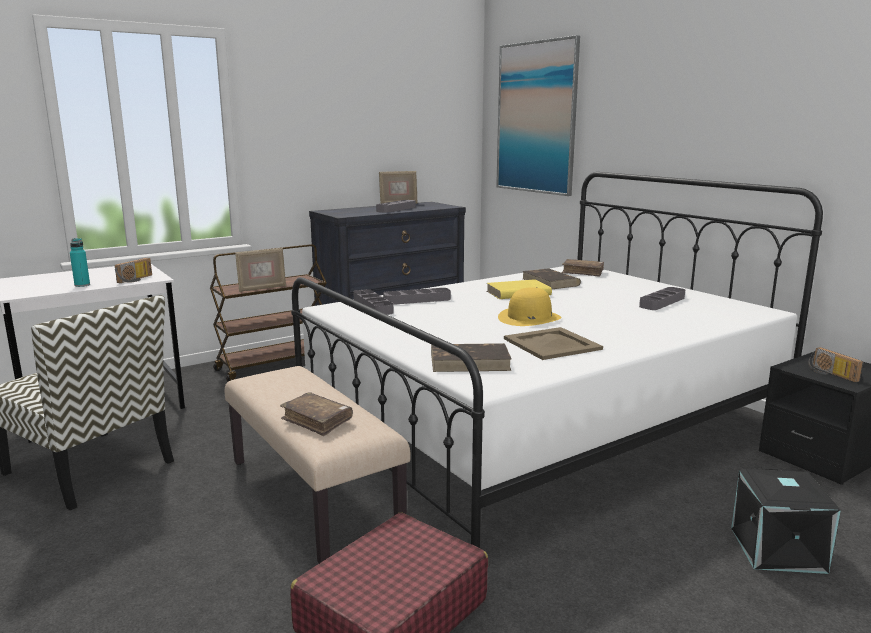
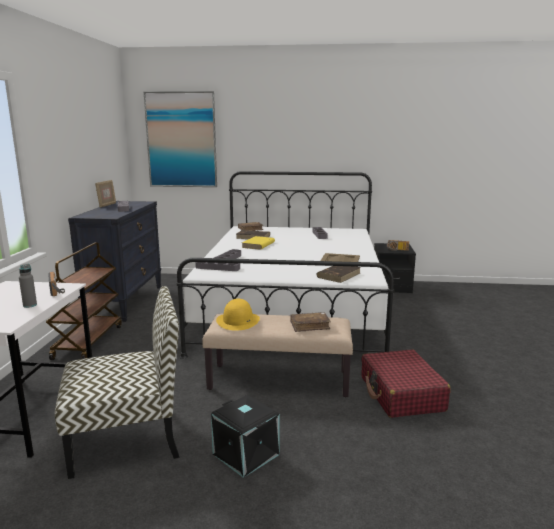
camera: 50 degrees left, 0 degrees up
(82, 285) = (30, 305): turquoise bottle -> grey bottle
(262, 288) = (88, 281): picture frame -> none
(529, 318) = (299, 253): yellow hat -> yellow hat (238, 321)
(779, 550) = (436, 318): black storage box -> black storage box (247, 454)

